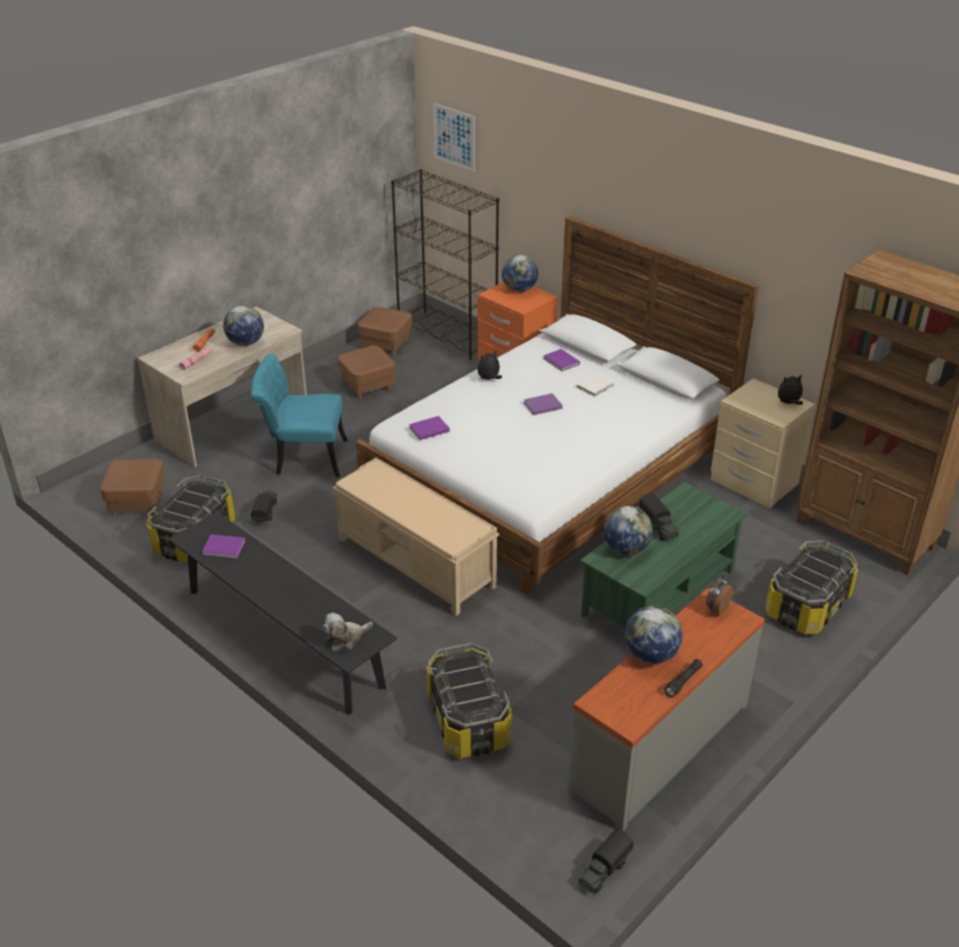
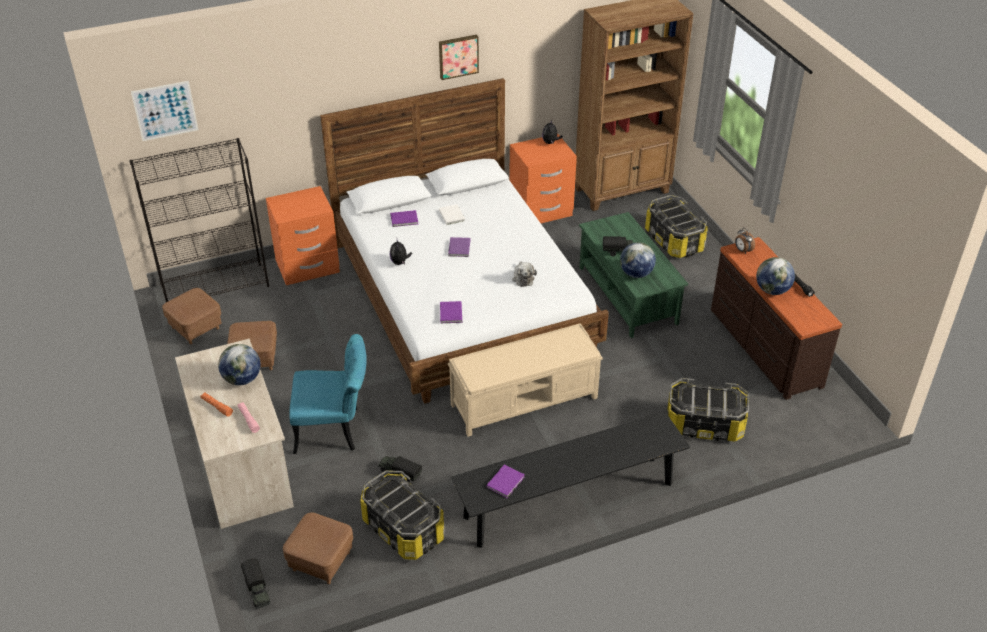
camera: 65 degrees left, 5 degrees up
(303, 457) = (335, 429): turquoise chair -> turquoise chair turned 120 degrees counterclockwise
(346, 638) = (654, 437): plush toy -> plush toy (523, 278)
(519, 290) = (291, 200): globe -> none
(603, 871) = (851, 406): toy truck -> toy truck (257, 590)
(658, 746) = (763, 347): grey dresser -> brown dresser
(715, 228) = (458, 56): none -> picture
(753, 483) = (541, 211): beige nightstand -> orange nightstand

